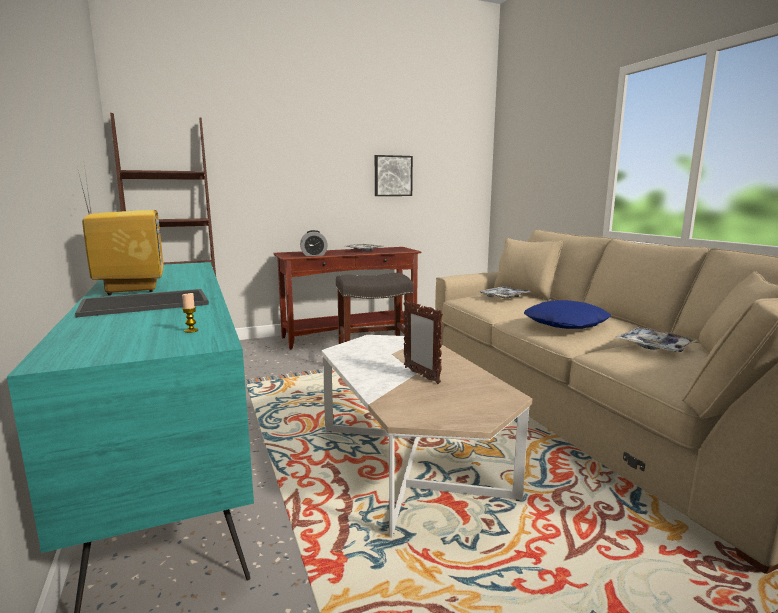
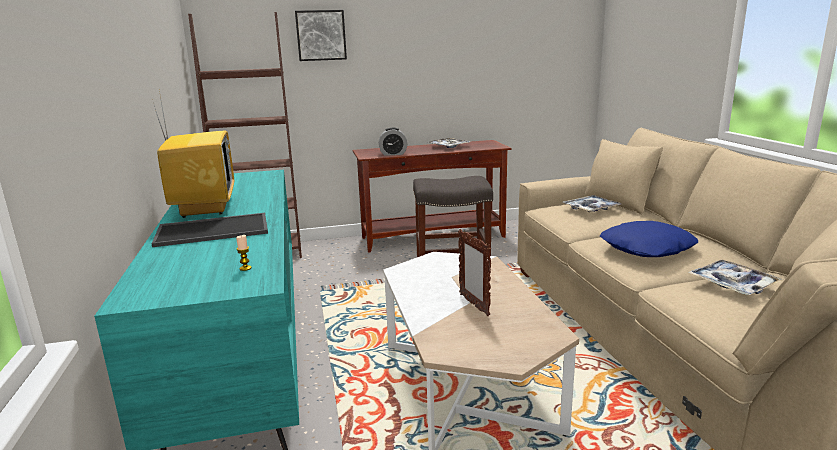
camera: 10 degrees right, 5 degrees up
(392, 176) = (483, 61): picture -> picture (321, 35)

